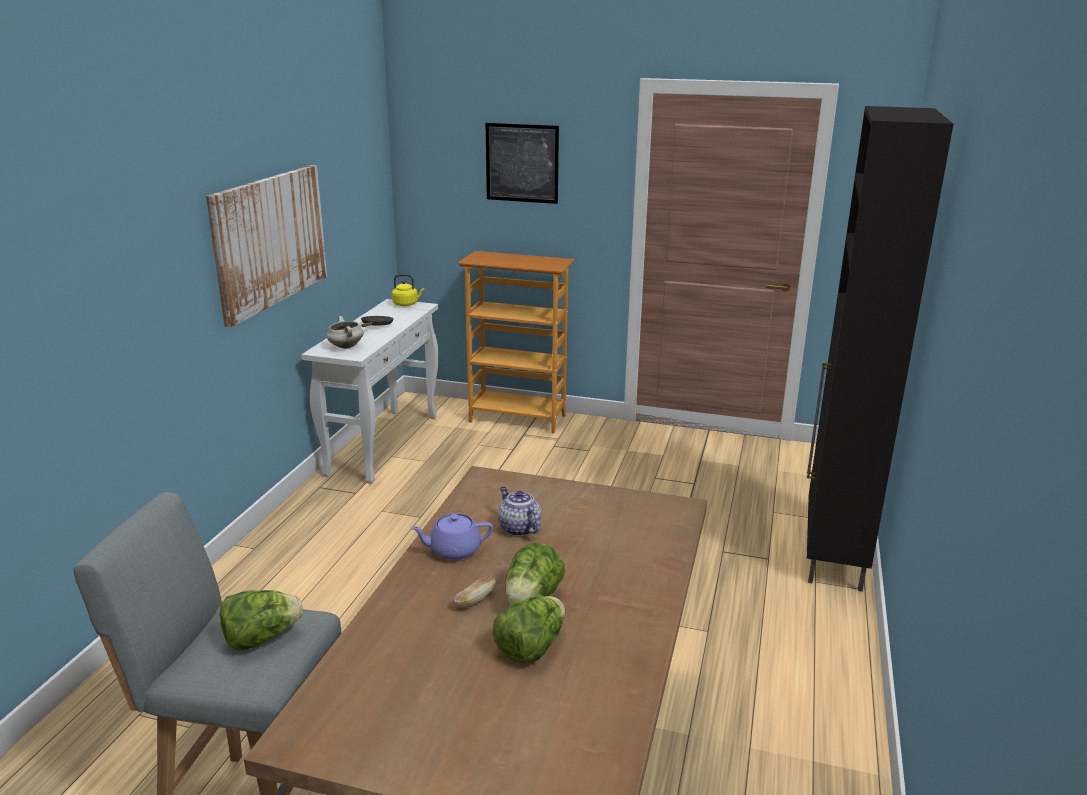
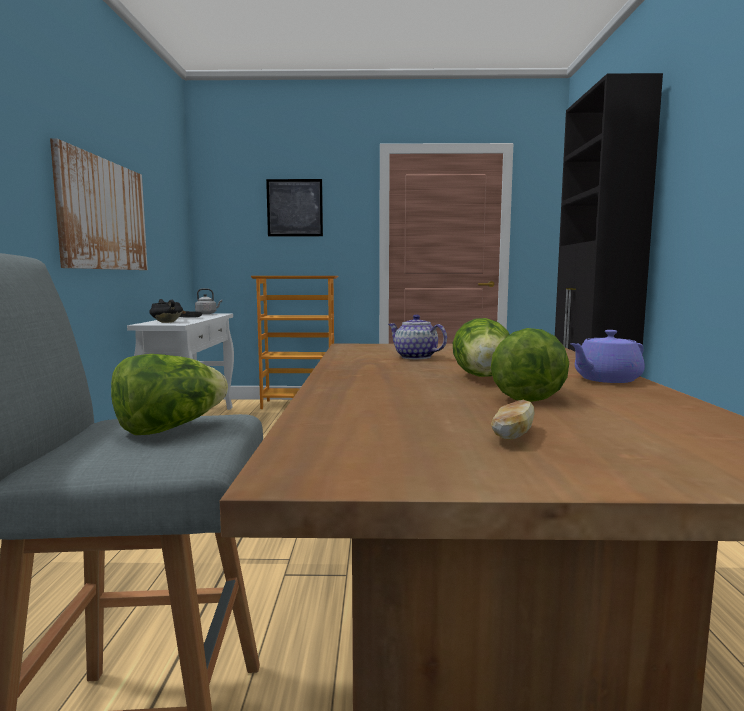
camera: 15 degrees left, 15 degrees down
(345, 346) = (166, 322): white cooking pot -> black cooking pot
(406, 304) = (207, 313): yellow kettle -> grey kettle
(453, 550) = (365, 366): purple teapot -> purple teapot (606, 379)
(474, 600) = (424, 382): bread -> bread (511, 436)

